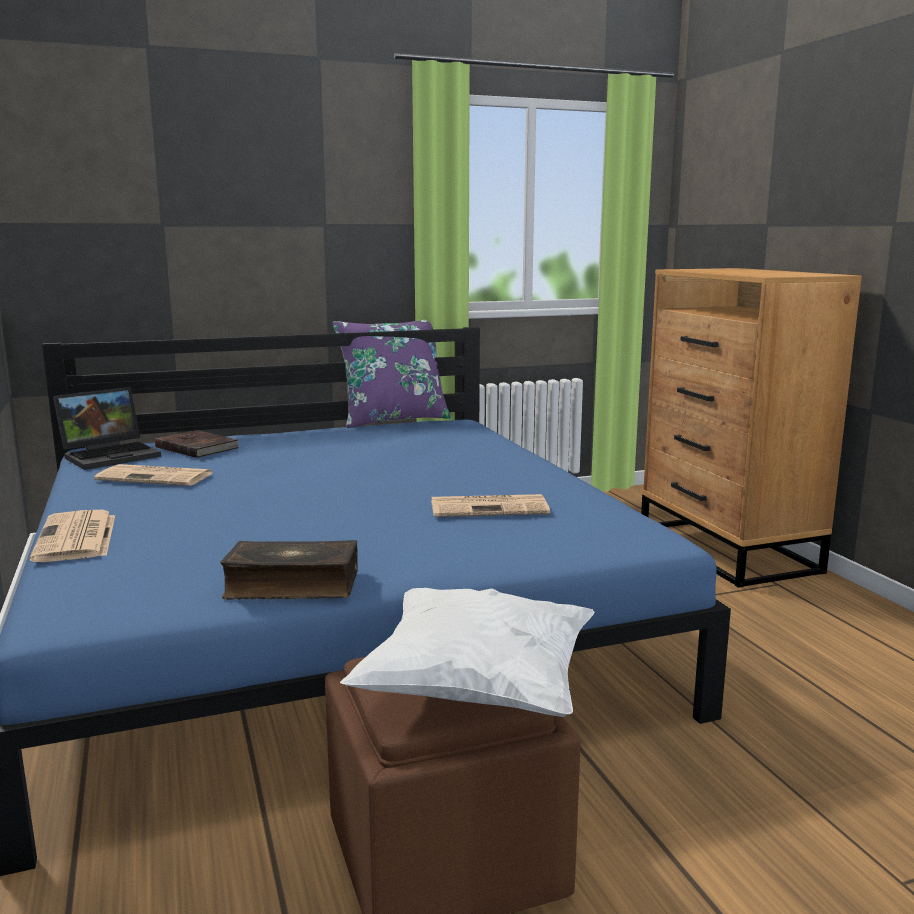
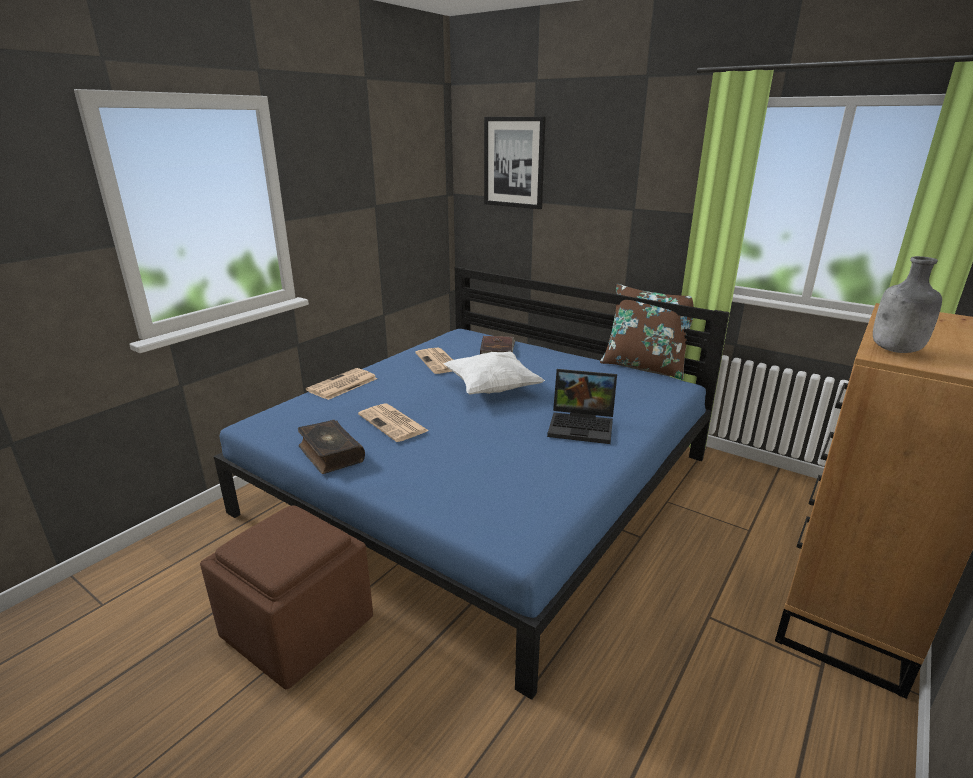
camera: 55 degrees right, 10 degrees up
(112, 455) = (457, 339): laptop -> laptop (583, 426)
(122, 167) = (514, 162): none -> picture
(393, 420) = (644, 366): purple pillow -> brown pillow
(477, 690) = (276, 555): white pillow -> white pillow (492, 389)
(490, 507) = (509, 462): newspaper -> newspaper (394, 423)
(763, 274) = (896, 350): none -> grey bottle

